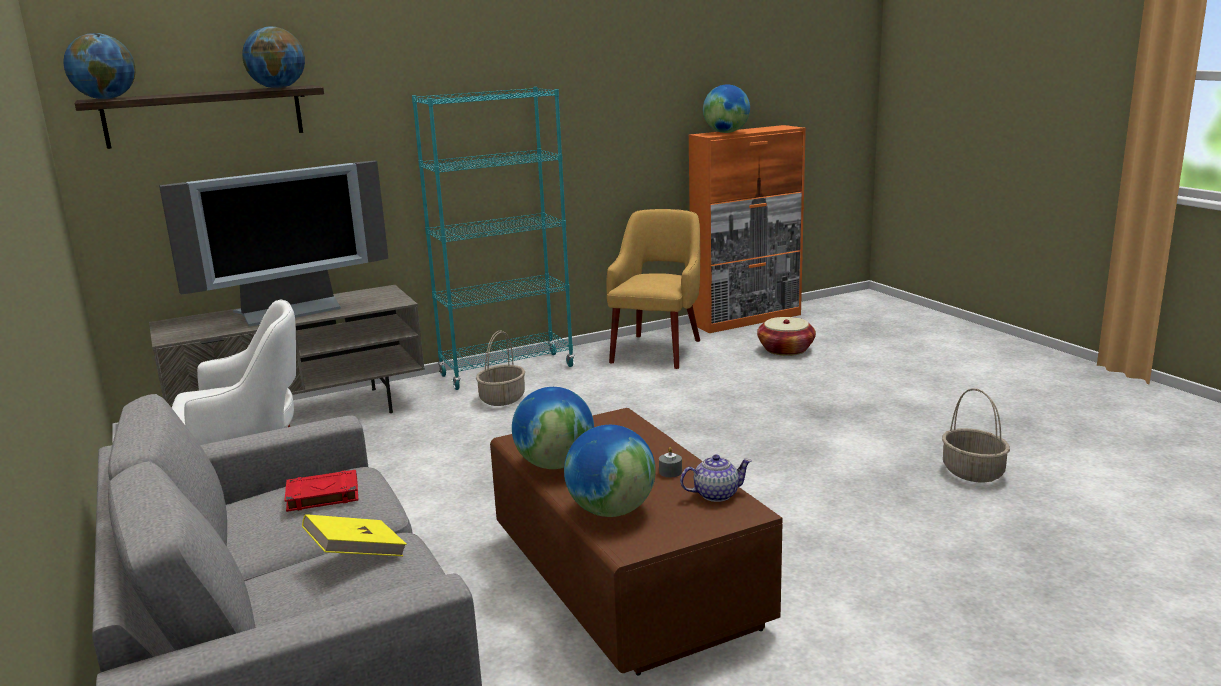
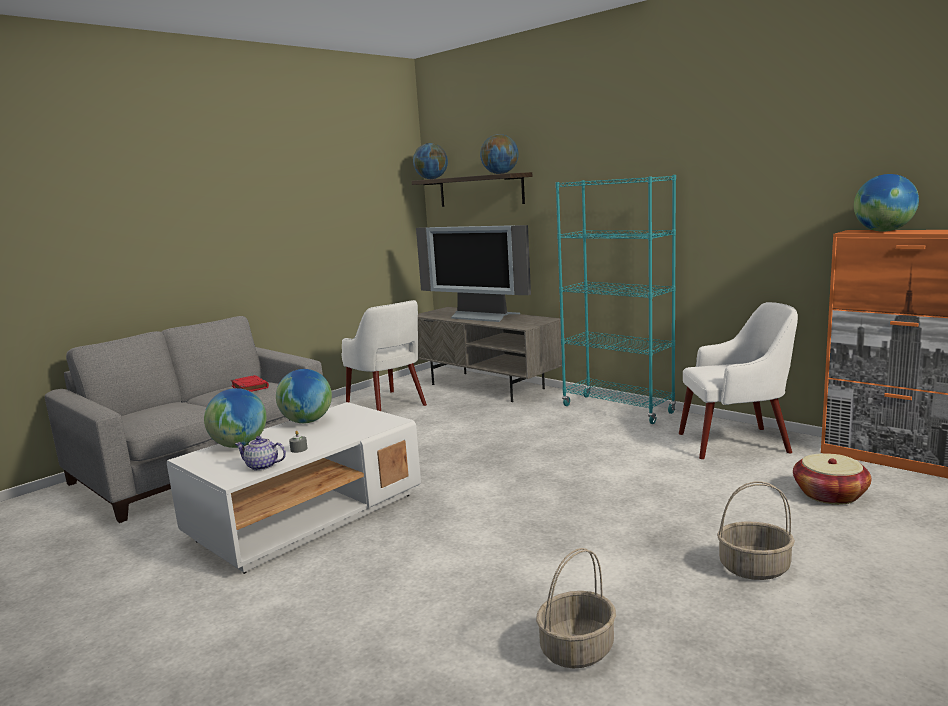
camera: 70 degrees right, 5 degrees down
(356, 555) = (182, 406): yellow book -> none
(502, 398) = (564, 420): basket -> basket (754, 568)
(626, 579) = (306, 516): brown coffee table -> white coffee table
(657, 350) = (737, 442): yellow armchair -> white armchair
(715, 494) = (262, 466): teapot -> teapot turned 135 degrees clockwise

